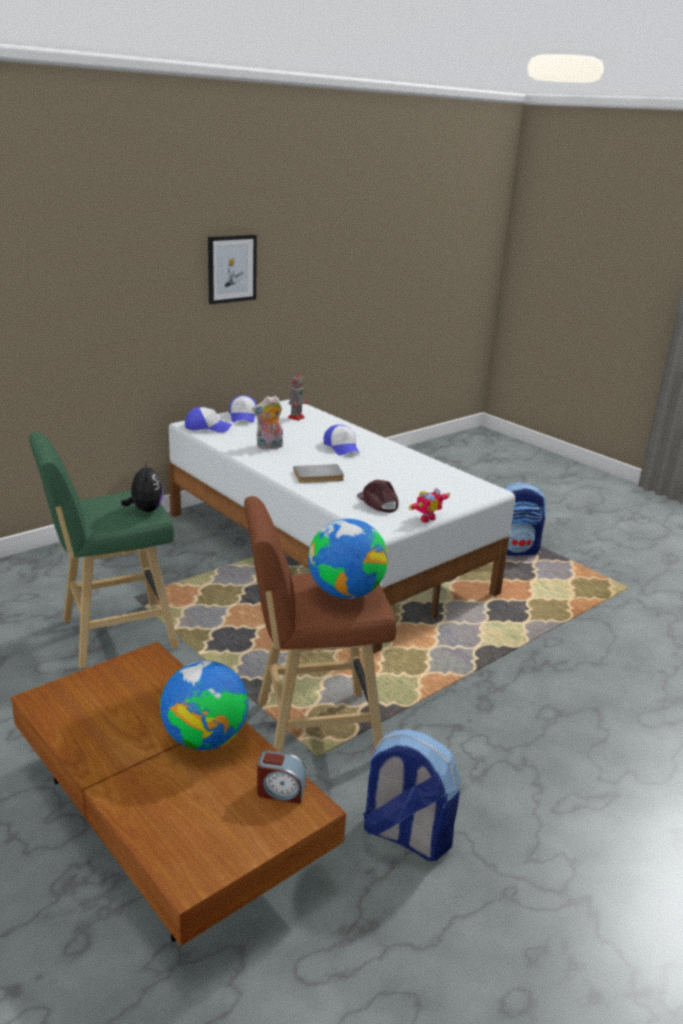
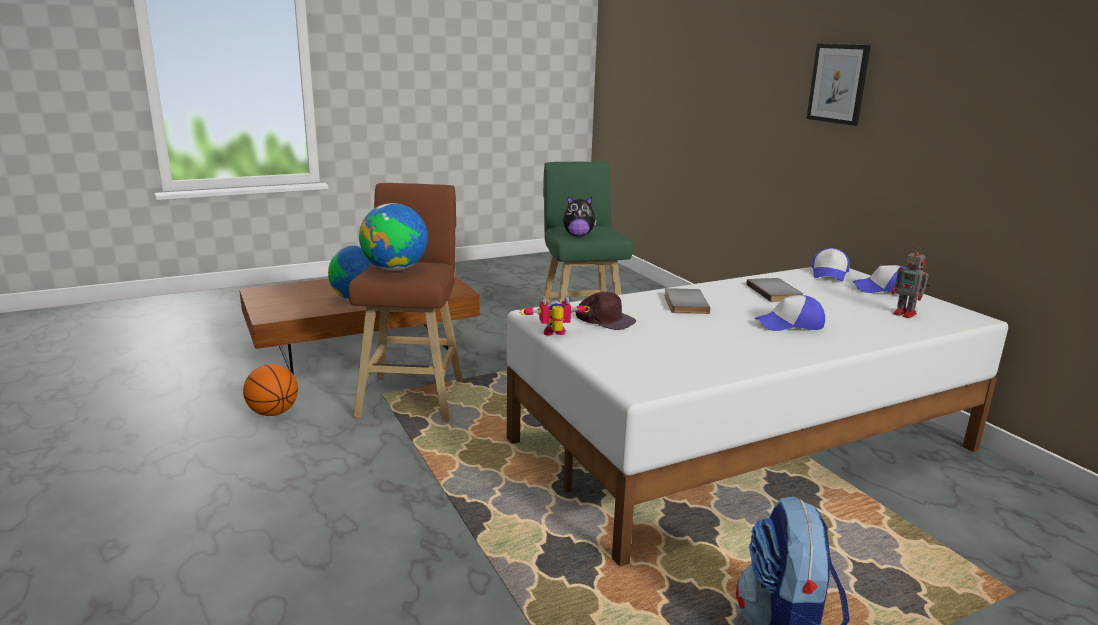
camera: 105 degrees right, 5 degrees down
(231, 269) = (963, 100): picture -> picture (838, 84)
(269, 447) = (775, 292): plush toy -> grey book
(280, 791) = (290, 312): alarm clock -> none
(378, 502) = (604, 319): brown cap -> brown cap turned 45 degrees clockwise
(404, 836) = (273, 413): backpack -> basketball
(425, 518) = (555, 335): toy robot -> toy robot turned 105 degrees clockwise

